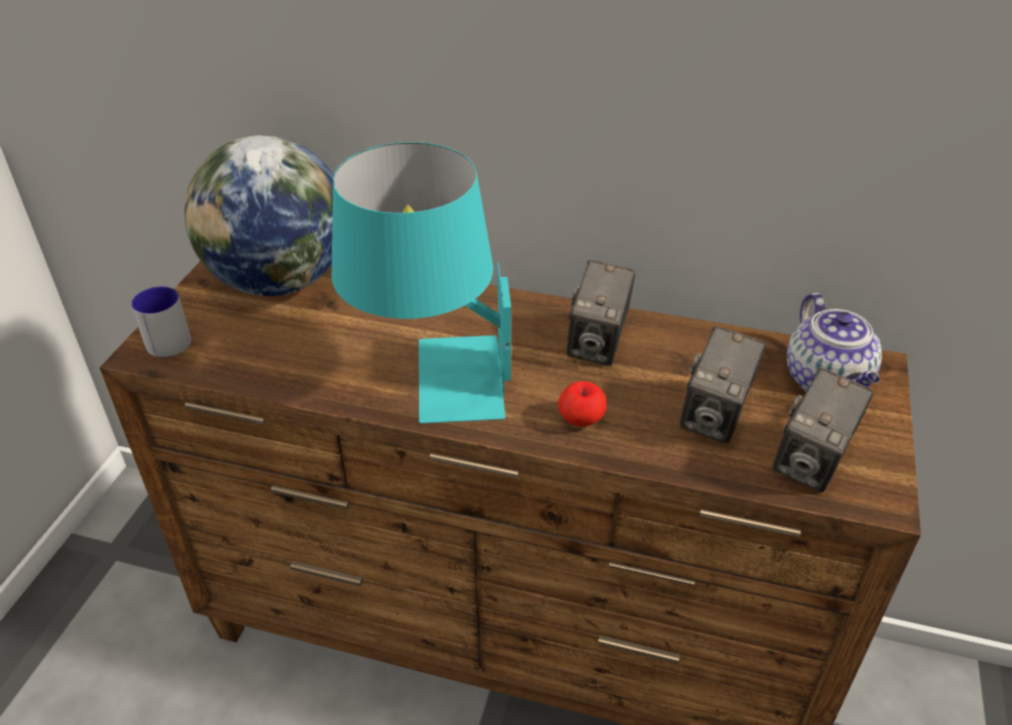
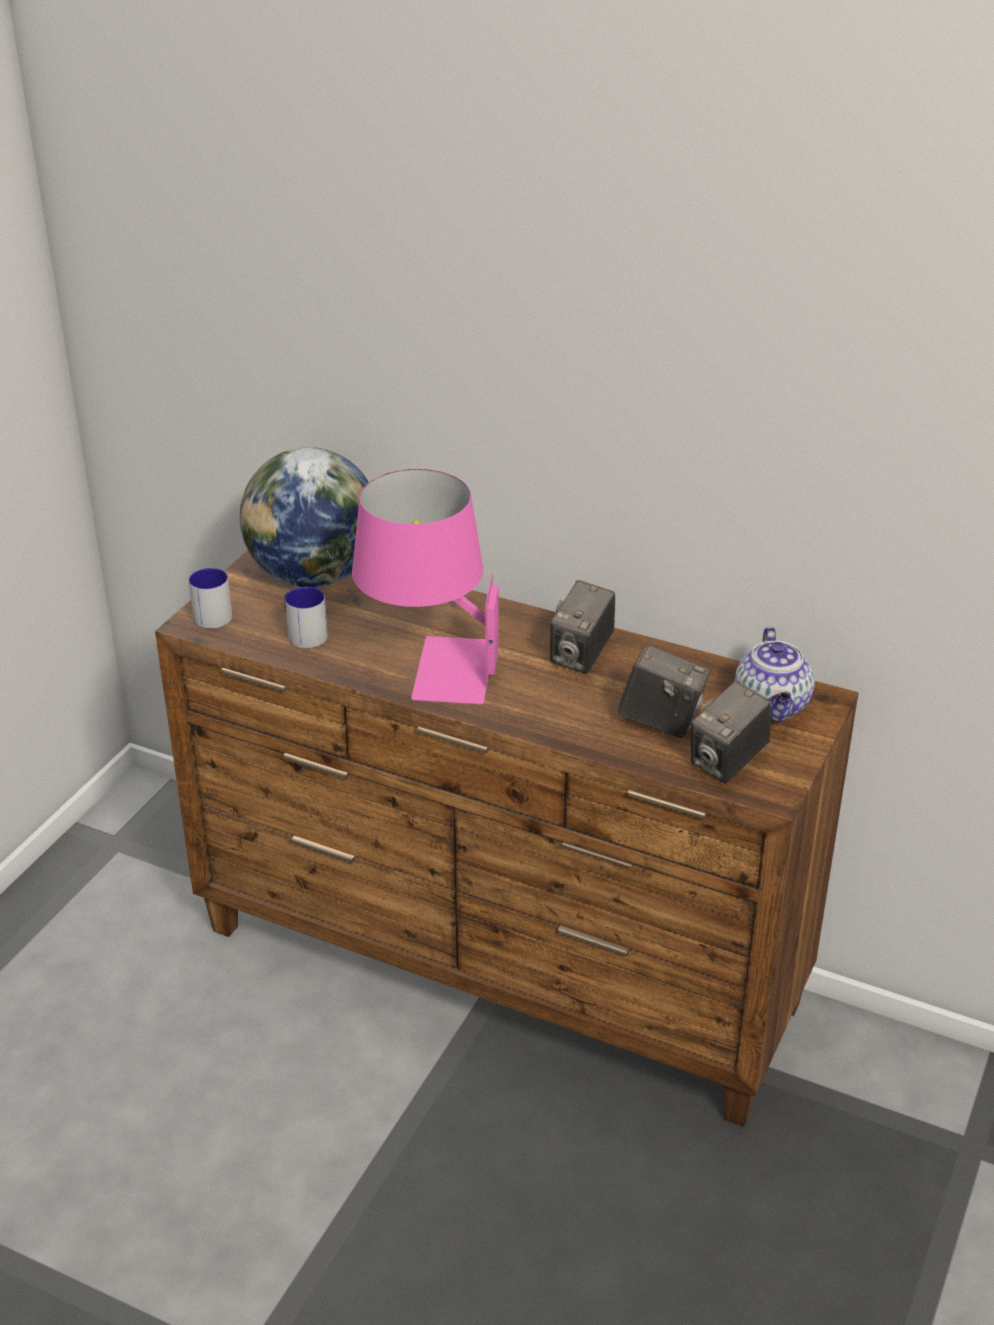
camera: 10 degrees right, 5 degrees down
(277, 351) = (303, 633): none -> mug
(431, 379) = (429, 668): turquoise table lamp -> pink table lamp
(580, 421) = (546, 712): apple -> none
(715, 417) = (661, 722): camera -> camera turned 105 degrees counterclockwise

